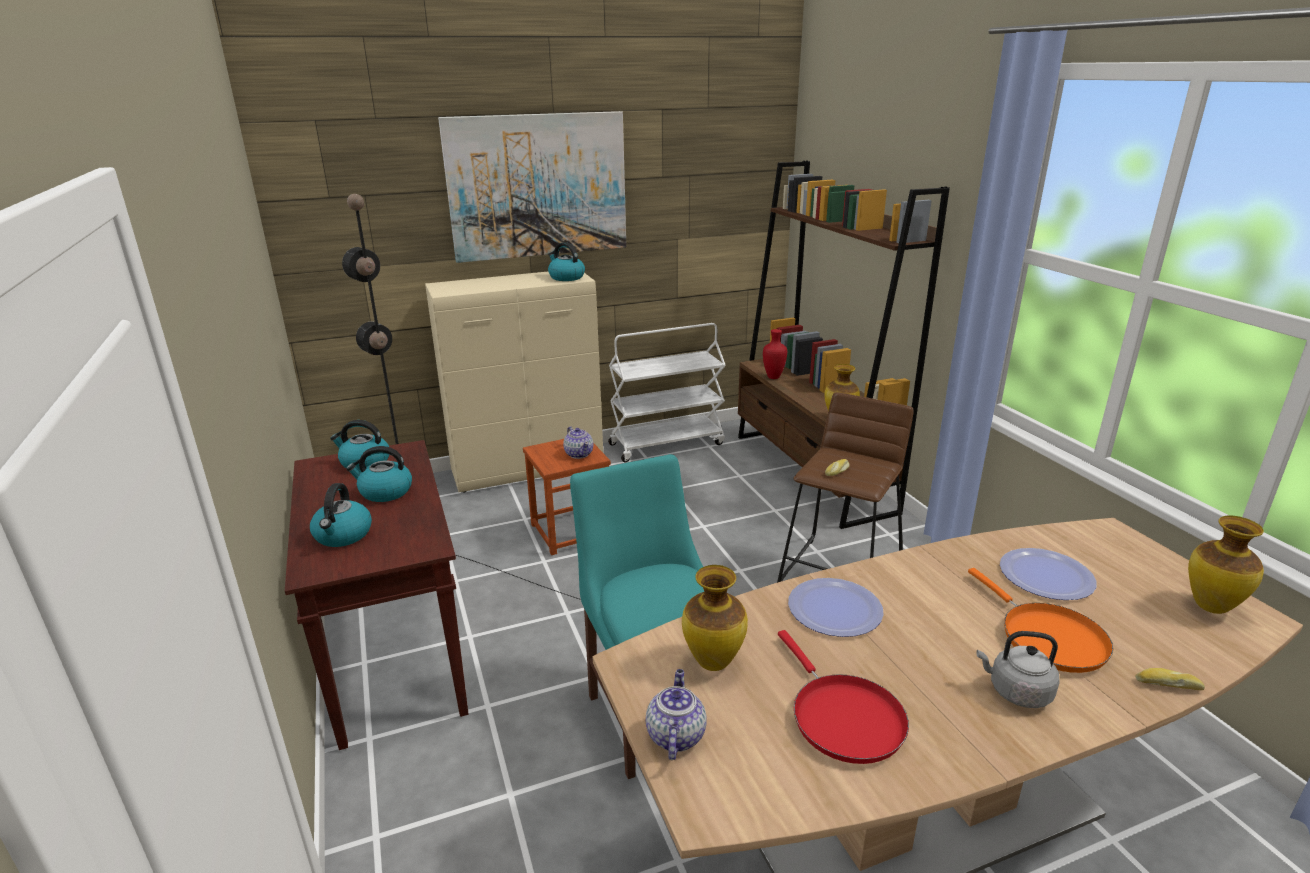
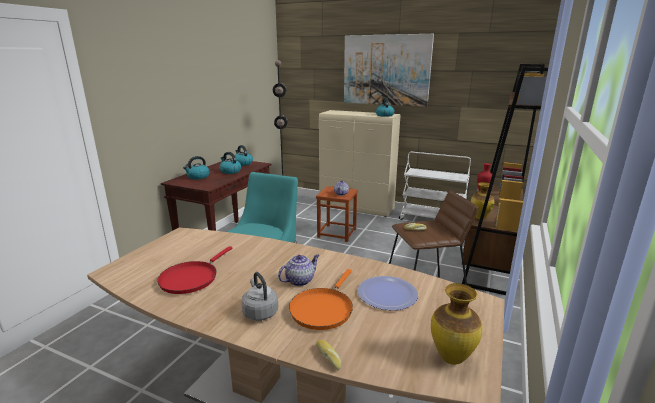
camera: 45 degrees right, 5 degrees down
(675, 735) = (147, 253): teapot -> teapot (300, 280)
(712, 662) = (199, 245): vase -> none
(835, 609) = (269, 254): plate -> none

